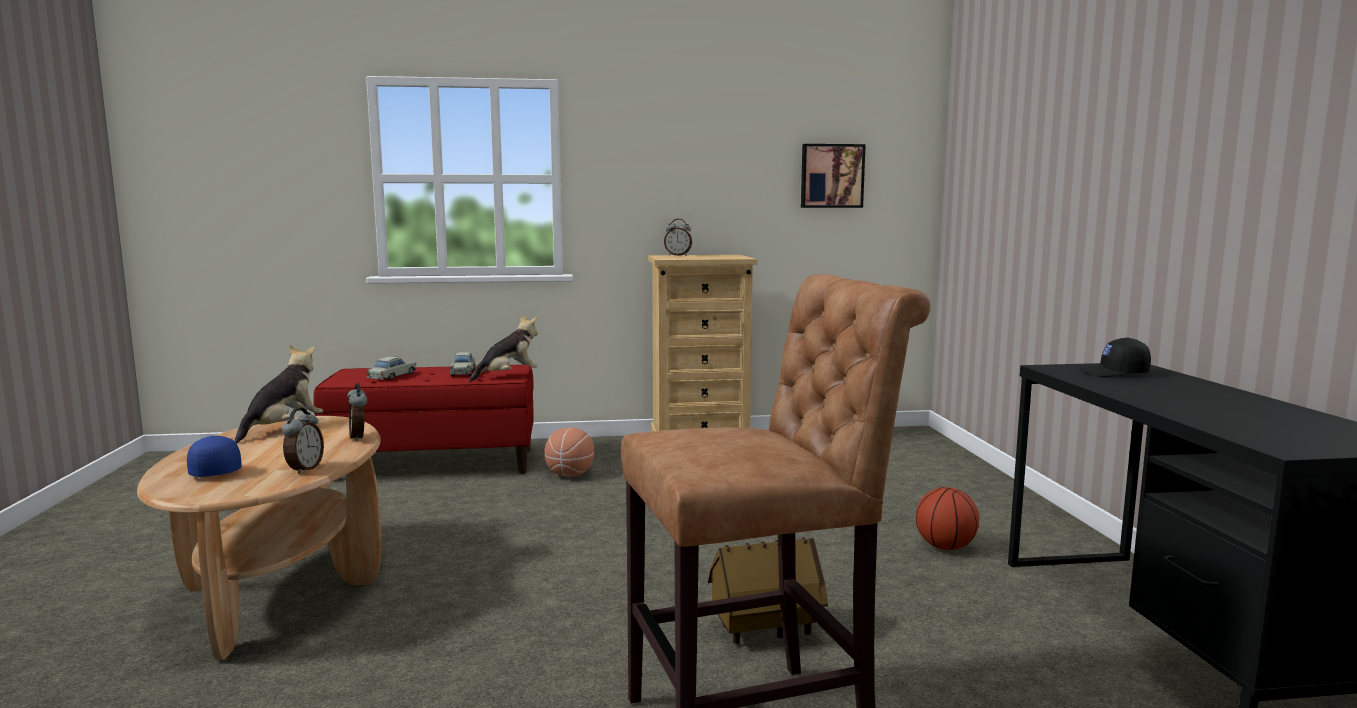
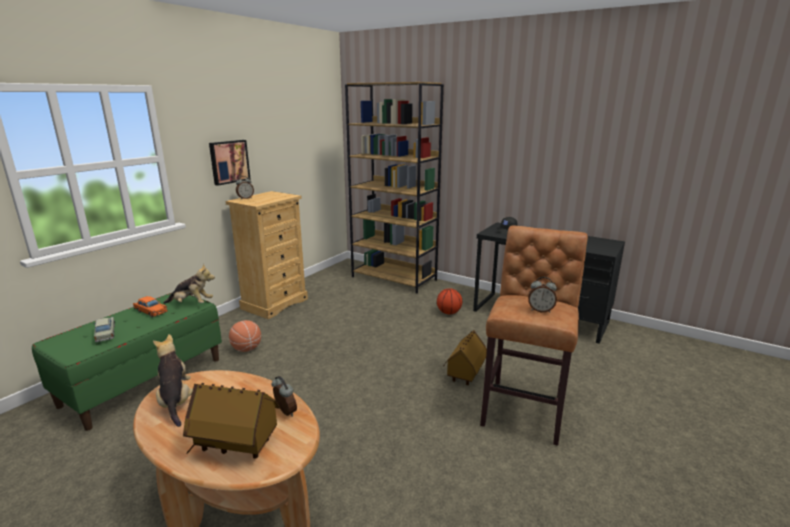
camera: 50 degrees left, 10 degrees up
(214, 471) = (236, 446): blue cap -> toy house
(359, 437) = (248, 380): alarm clock -> alarm clock (540, 310)
(435, 464) = (144, 381): red bench -> green bench
(463, 372) = (151, 311): beige toy car -> orange toy car
(508, 376) = (191, 304): plush toy -> plush toy turned 90 degrees clockwise
(831, 176) = (303, 140): picture -> picture (229, 161)
(951, 471) = (394, 278): none -> brown bookcase

